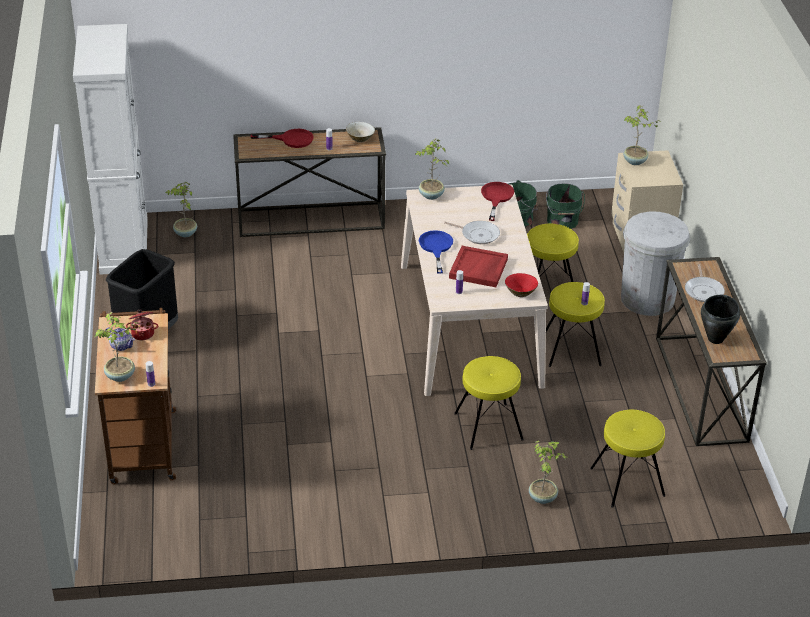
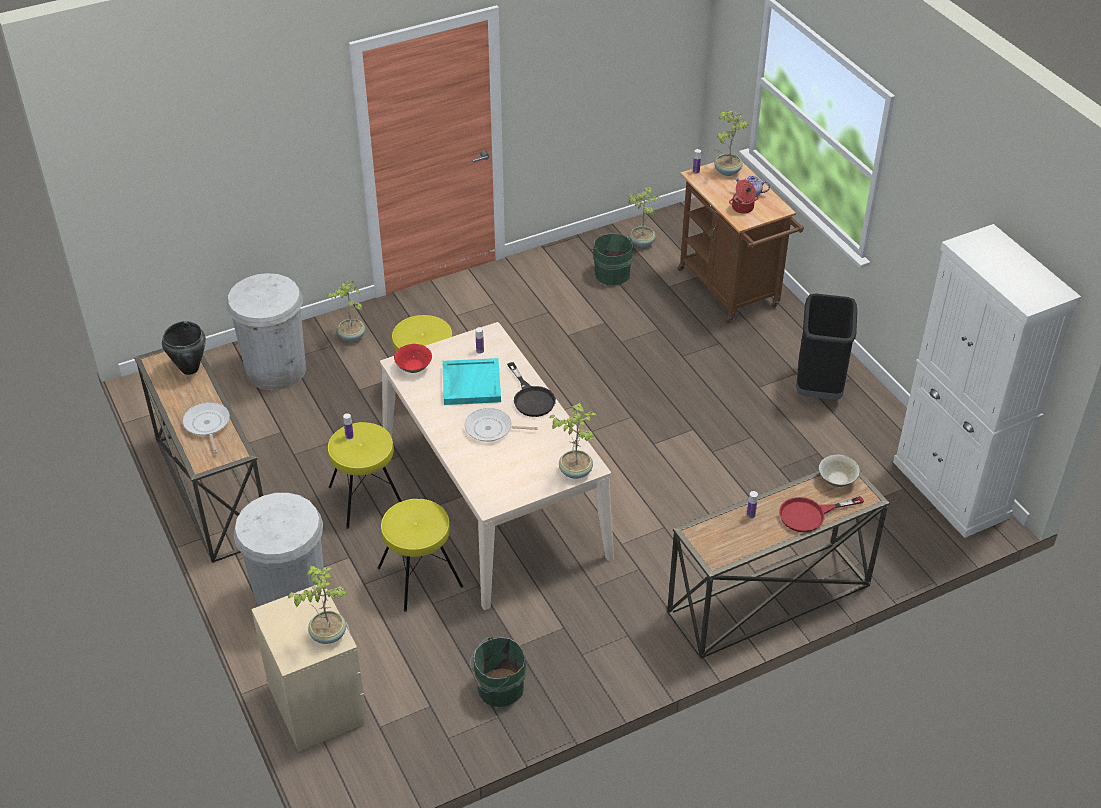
camera: 160 degrees right, 5 degrees up
(185, 233) = (899, 528): potted plant -> potted plant (642, 242)
(360, 138) = (723, 546): beige bowl -> beige bowl (837, 480)
(436, 248) = (531, 398): blue frying pan -> black frying pan
(478, 269) = (471, 383): red tray -> turquoise tray
(496, 198) = (493, 491): red frying pan -> none
(562, 221) = (436, 703): green bucket -> green bucket (611, 273)
(627, 482) = (276, 369): yellow stool -> white trash can

